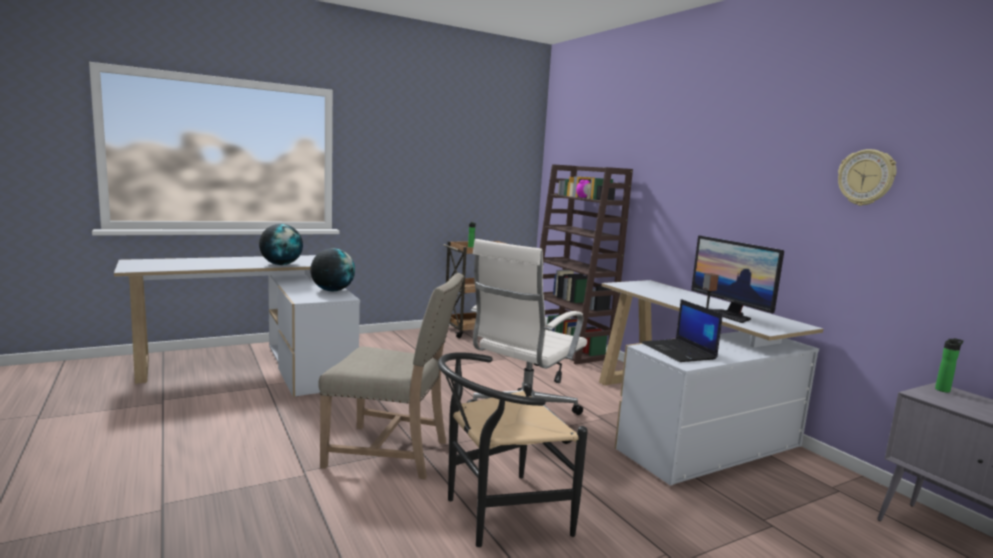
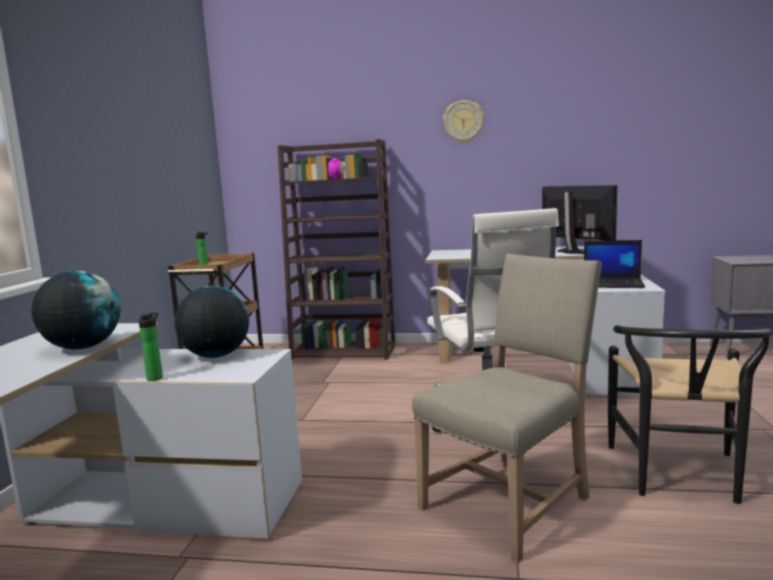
camera: 50 degrees left, 0 degrees up
(730, 315) = (574, 252): monitor -> monitor turned 135 degrees counterclockwise
(866, 177) = (635, 122): wall clock -> wall clock (463, 121)
(943, 390) = (728, 258): bottle -> bottle (156, 377)

